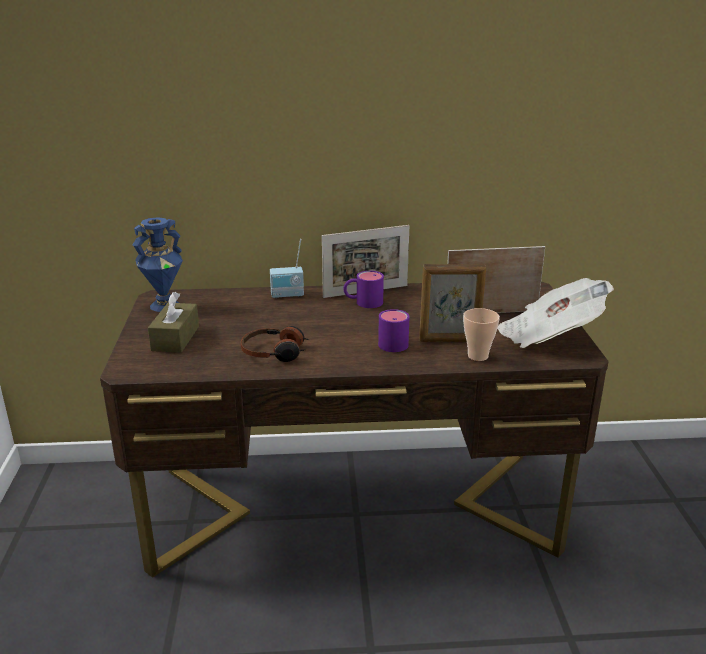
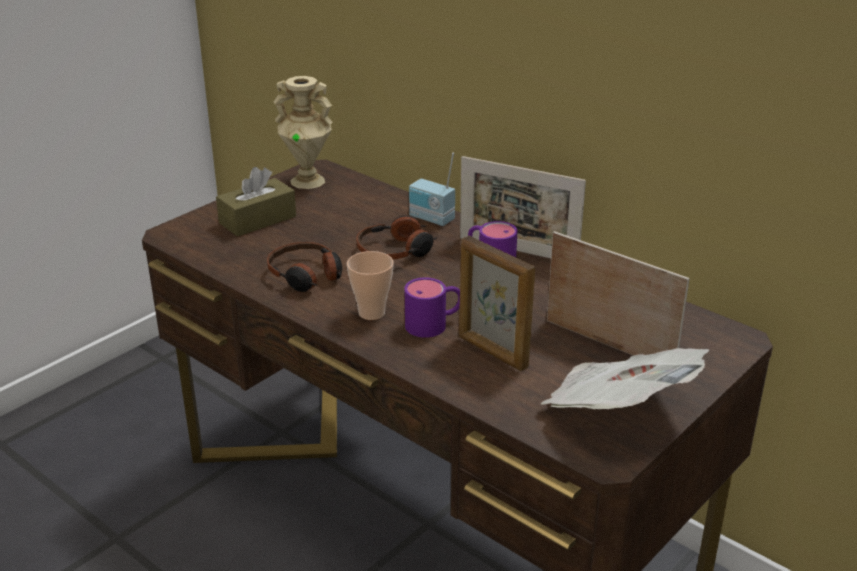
camera: 45 degrees right, 5 degrees up
(164, 305) = (308, 181): blue vase -> beige vase
(301, 318) = (396, 251): none -> headphones
(478, 356) = (485, 386): cup -> cup (371, 313)

